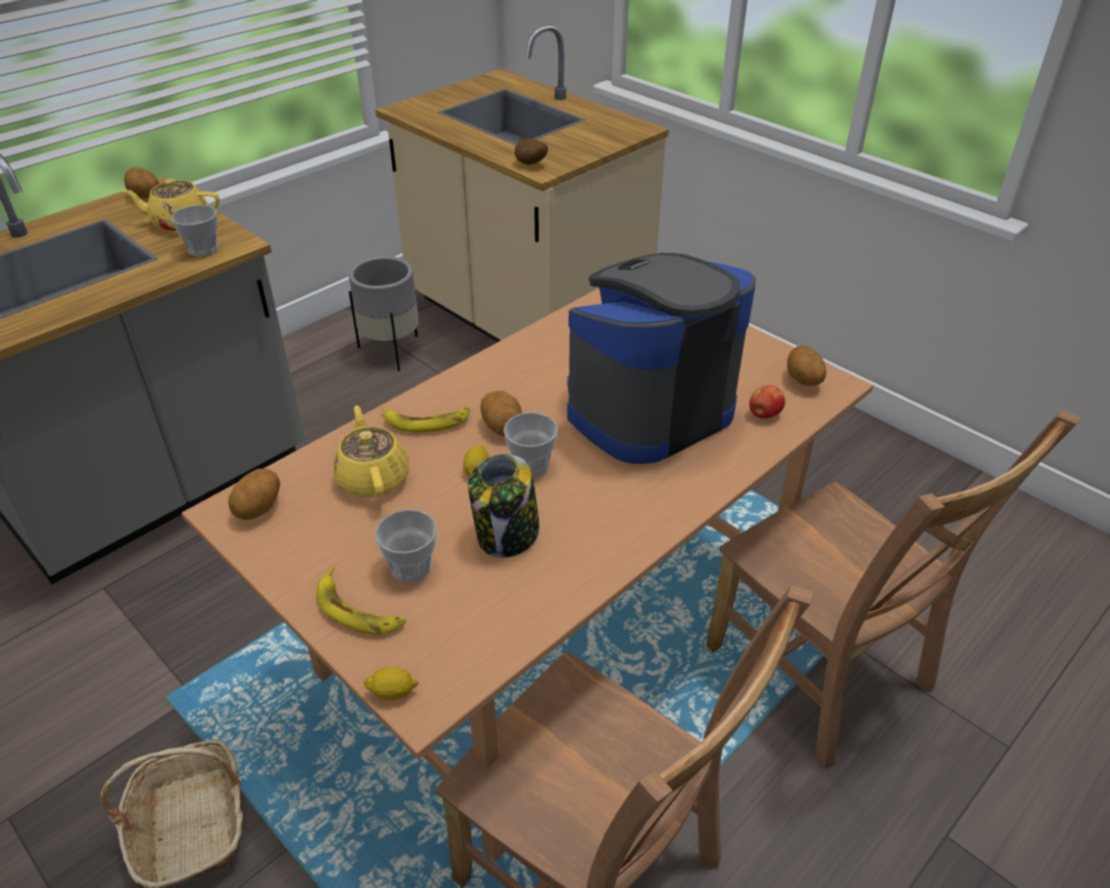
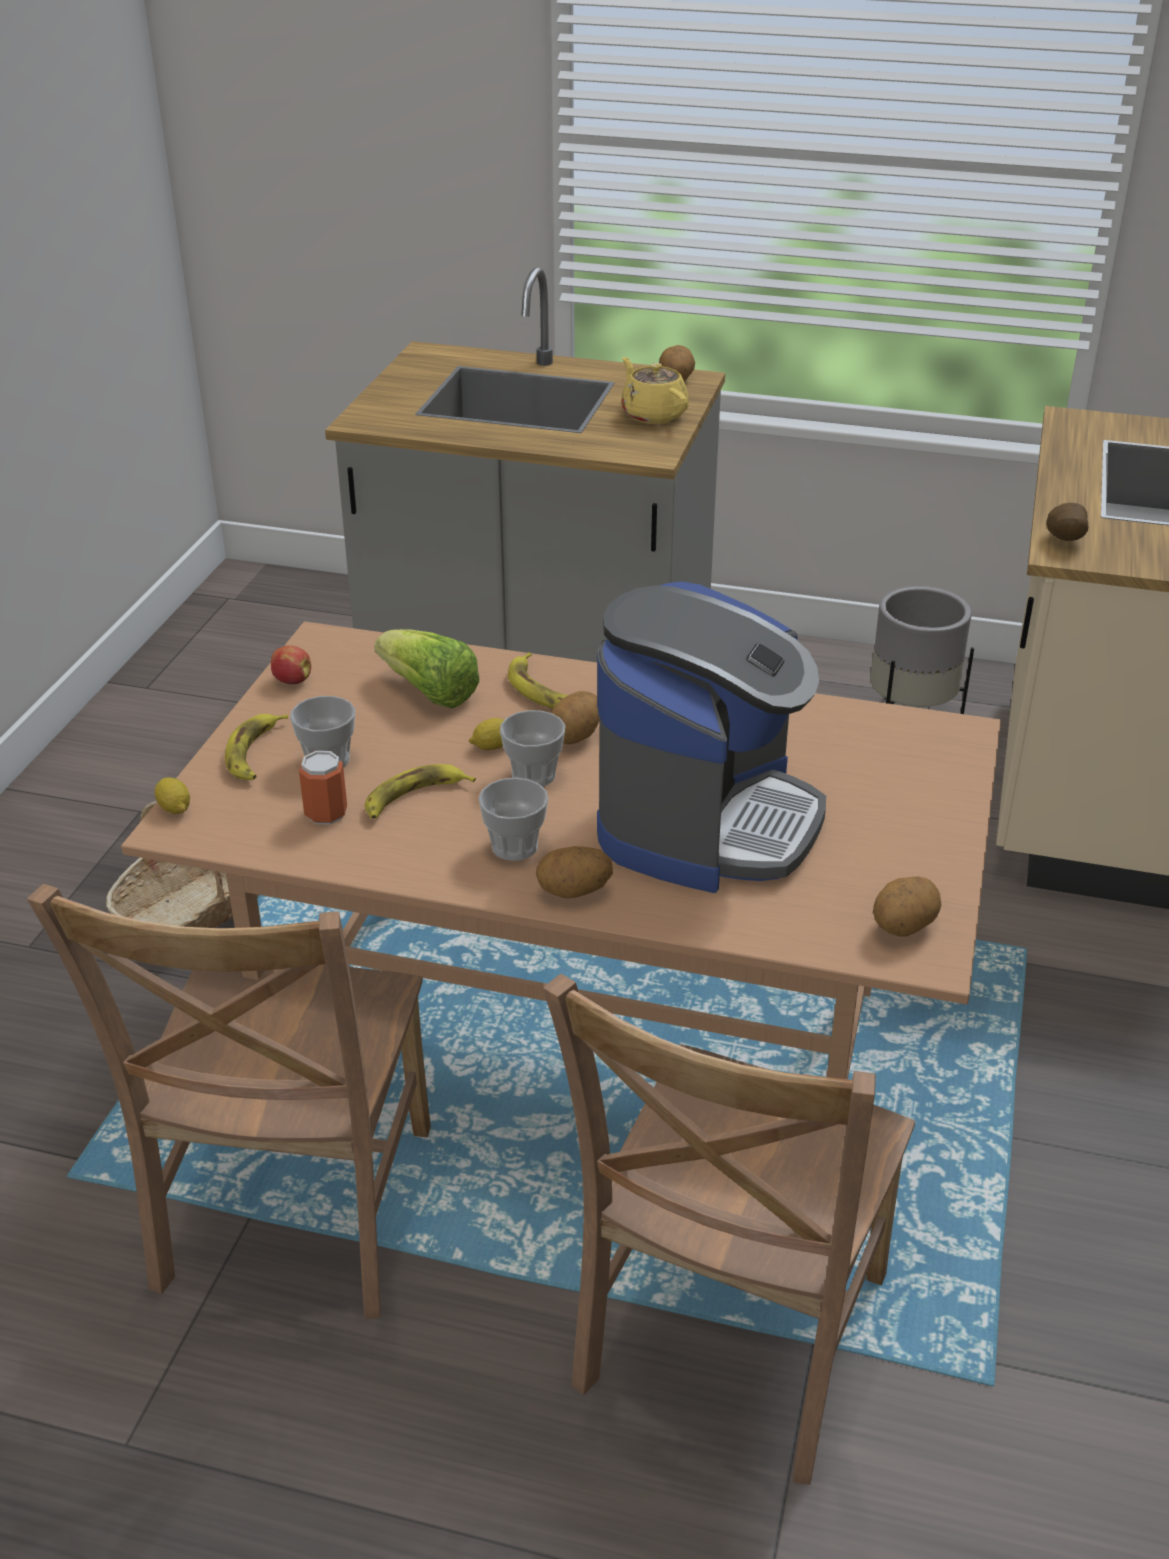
camera: 60 degrees right, 5 degrees down
(203, 249) = (622, 444): cup -> cup (514, 846)
(259, 509) = (337, 654): potato -> potato (574, 893)
(373, 477) = (429, 693): yellow teapot -> lettuce
(486, 593) = (326, 813): none -> can
(507, 535) = (414, 798): jar -> banana
(647, 410) = (706, 821): coffee machine -> coffee machine turned 90 degrees clockwise
(764, 414) = (792, 912): apple -> apple (291, 681)

